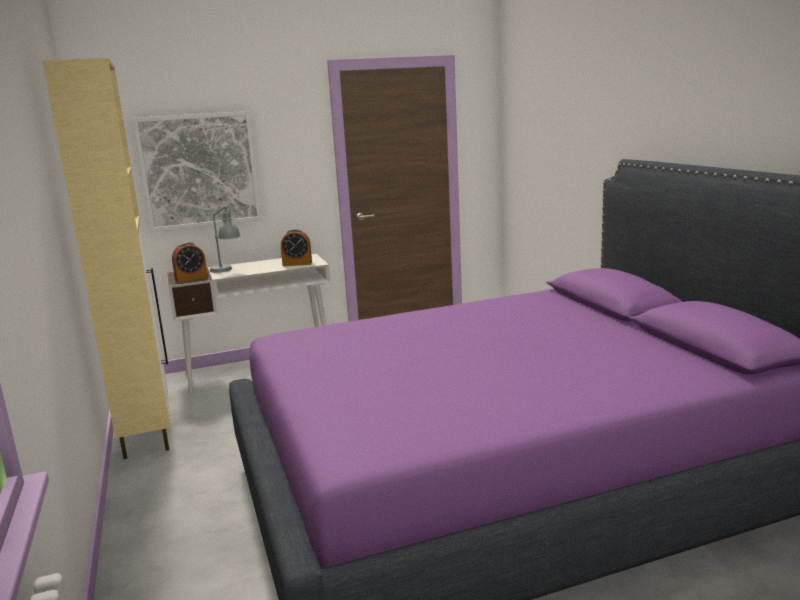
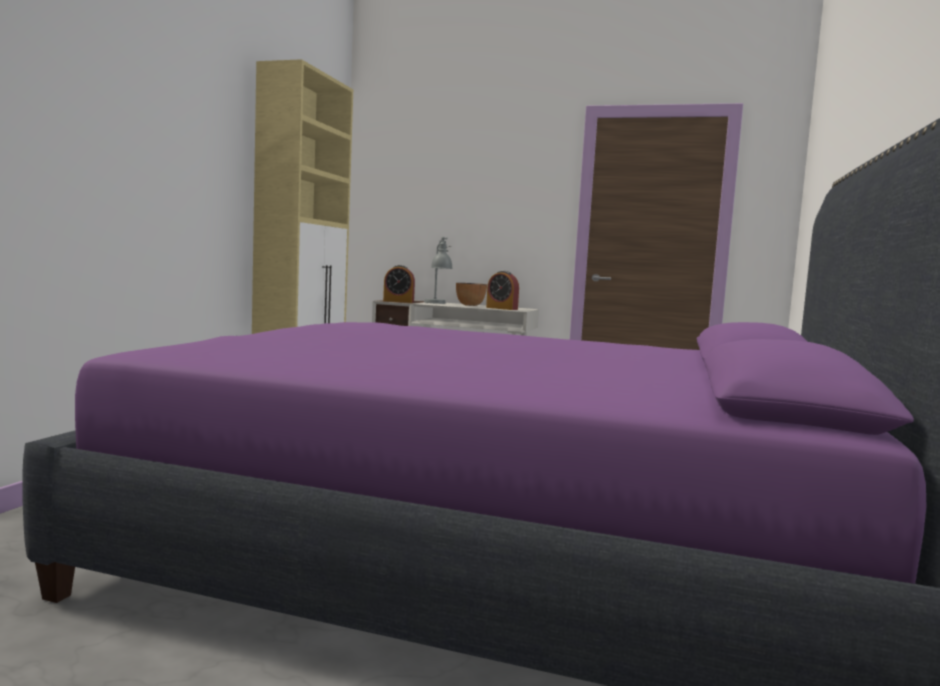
camera: 35 degrees right, 10 degrees down
(199, 171) = (442, 208): picture -> none
(258, 265) = (470, 305): none -> bowl

